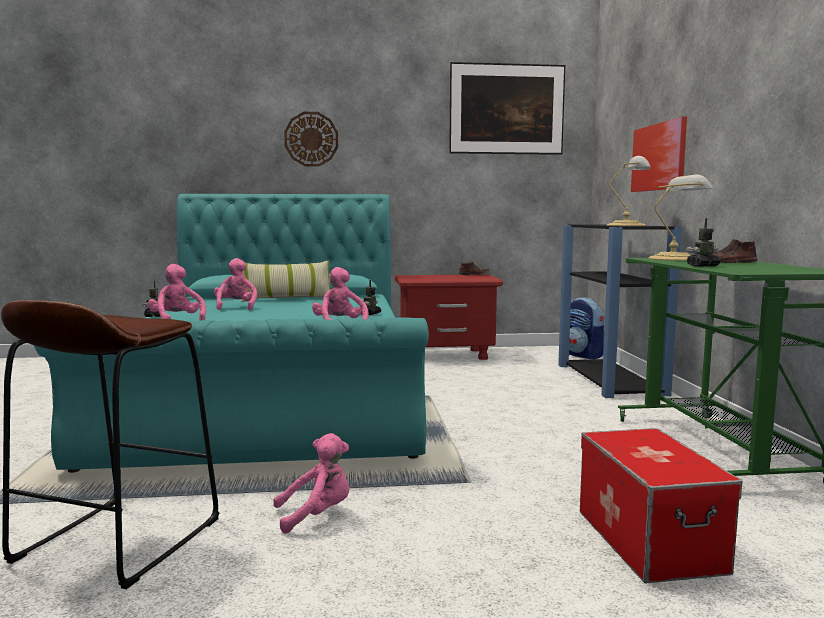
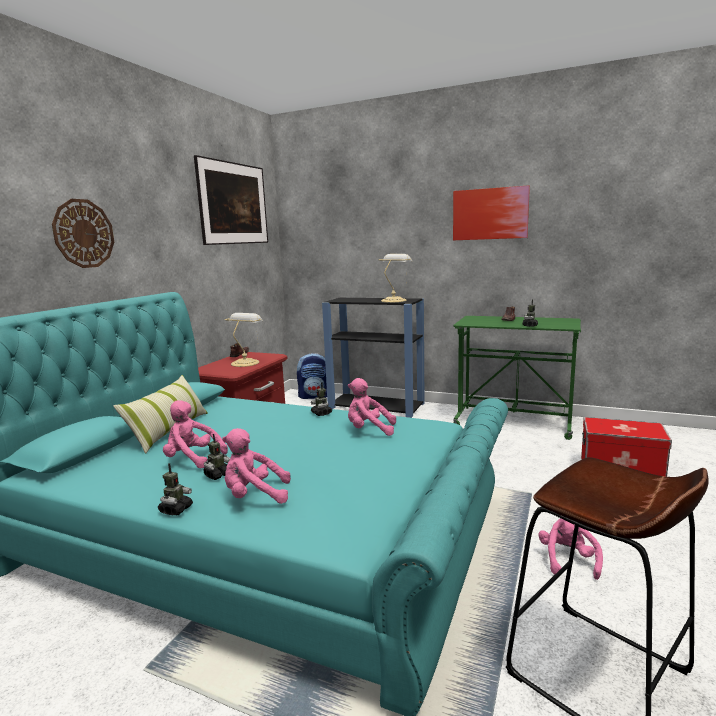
camera: 60 degrees left, 5 degrees up
(210, 313) = (217, 475): none -> toy robot
(659, 157) = (382, 251): picture -> picture (490, 214)
(675, 259) = (474, 321): table lamp -> table lamp (246, 362)

